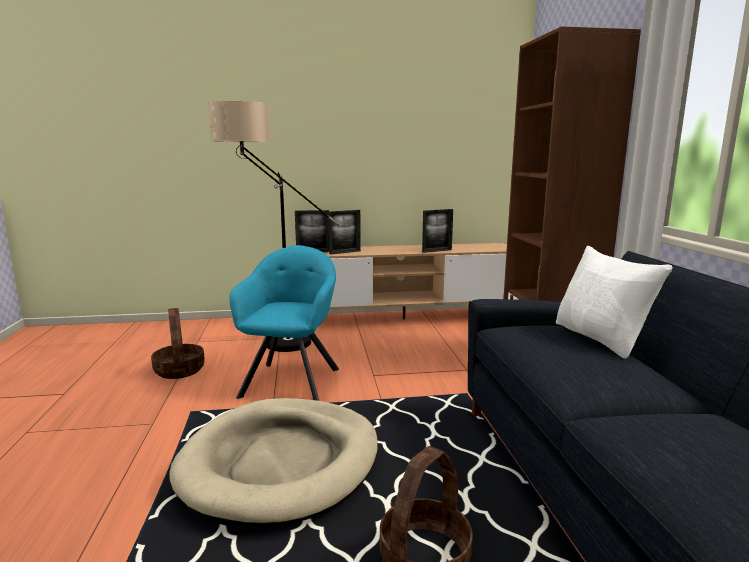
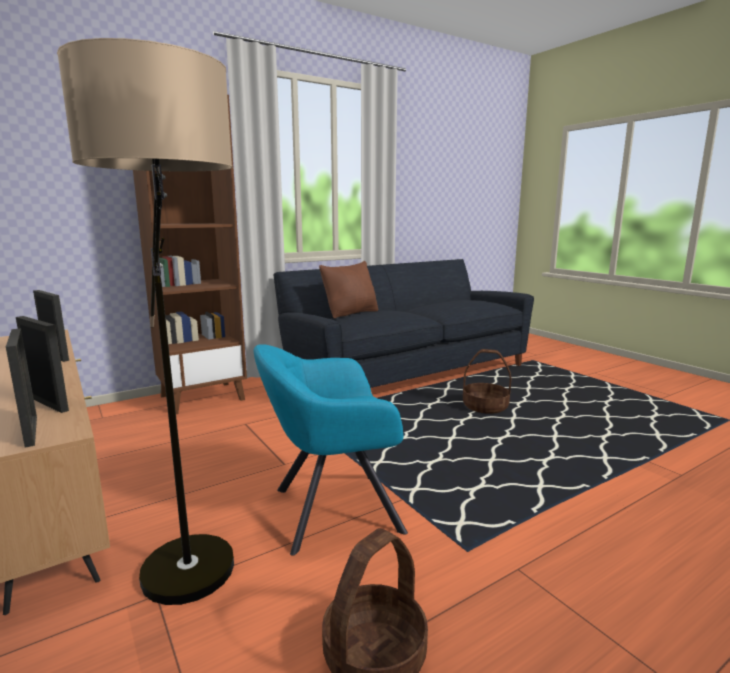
camera: 115 degrees left, 0 degrees up
(281, 463) = (473, 462): beige dog bed -> none
(600, 339) = (351, 313): white pillow -> brown pillow

